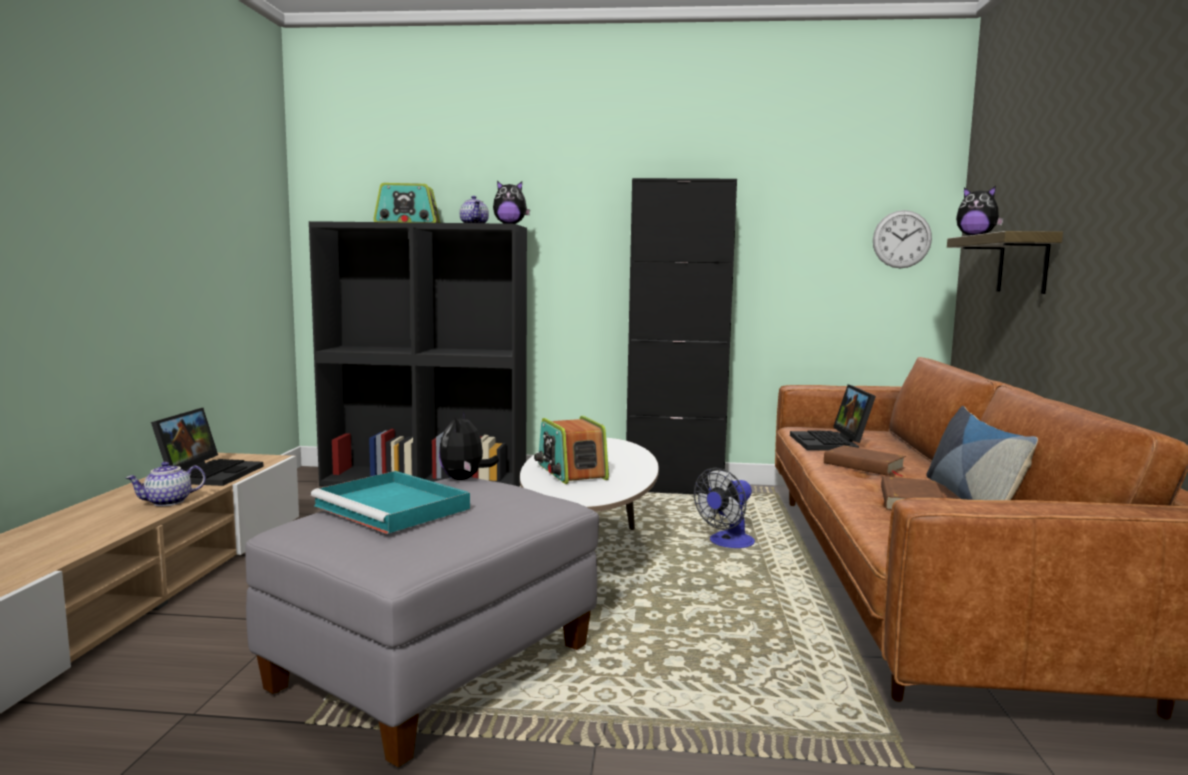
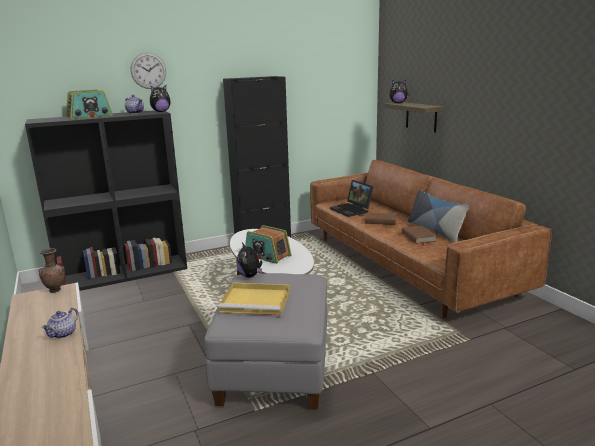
camera: 30 degrees left, 10 degrees up
(210, 473) = (48, 309): laptop -> none
(257, 458) = (56, 290): none -> brown vase
(394, 508) = (257, 301): turquoise tray -> yellow tray
(727, 543) = (320, 268): fan -> none
(902, 239) = (353, 99): wall clock -> wall clock (148, 70)

